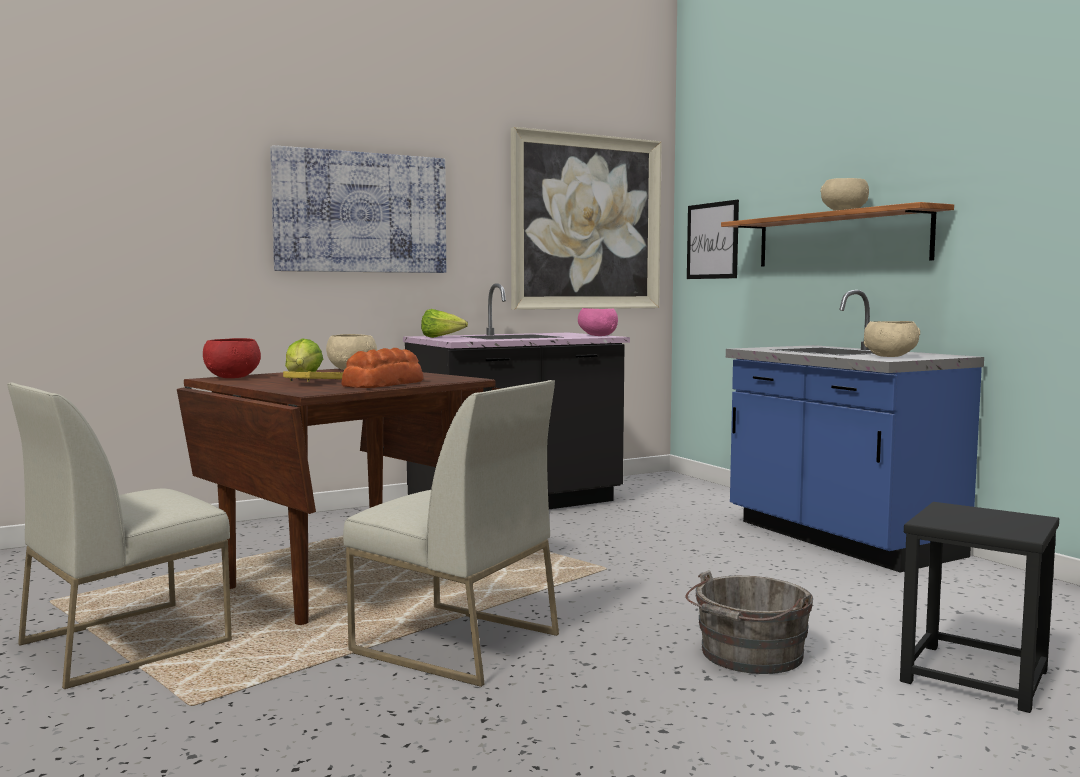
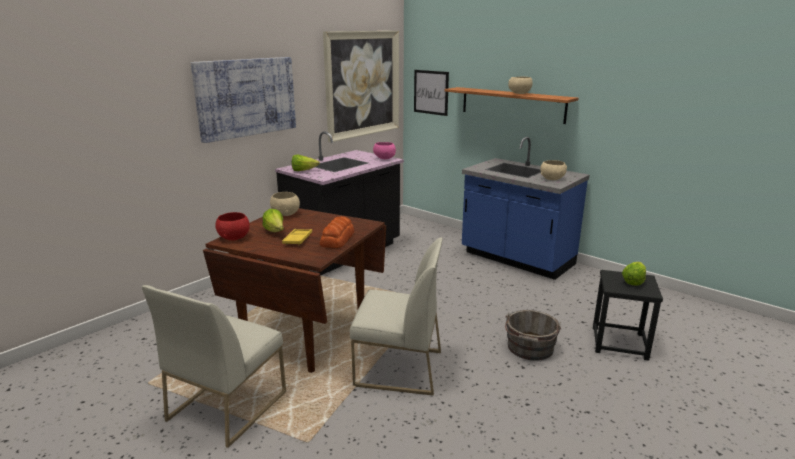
camera: 20 degrees left, 15 degrees up
(992, 519) = (633, 282): none -> lettuce

